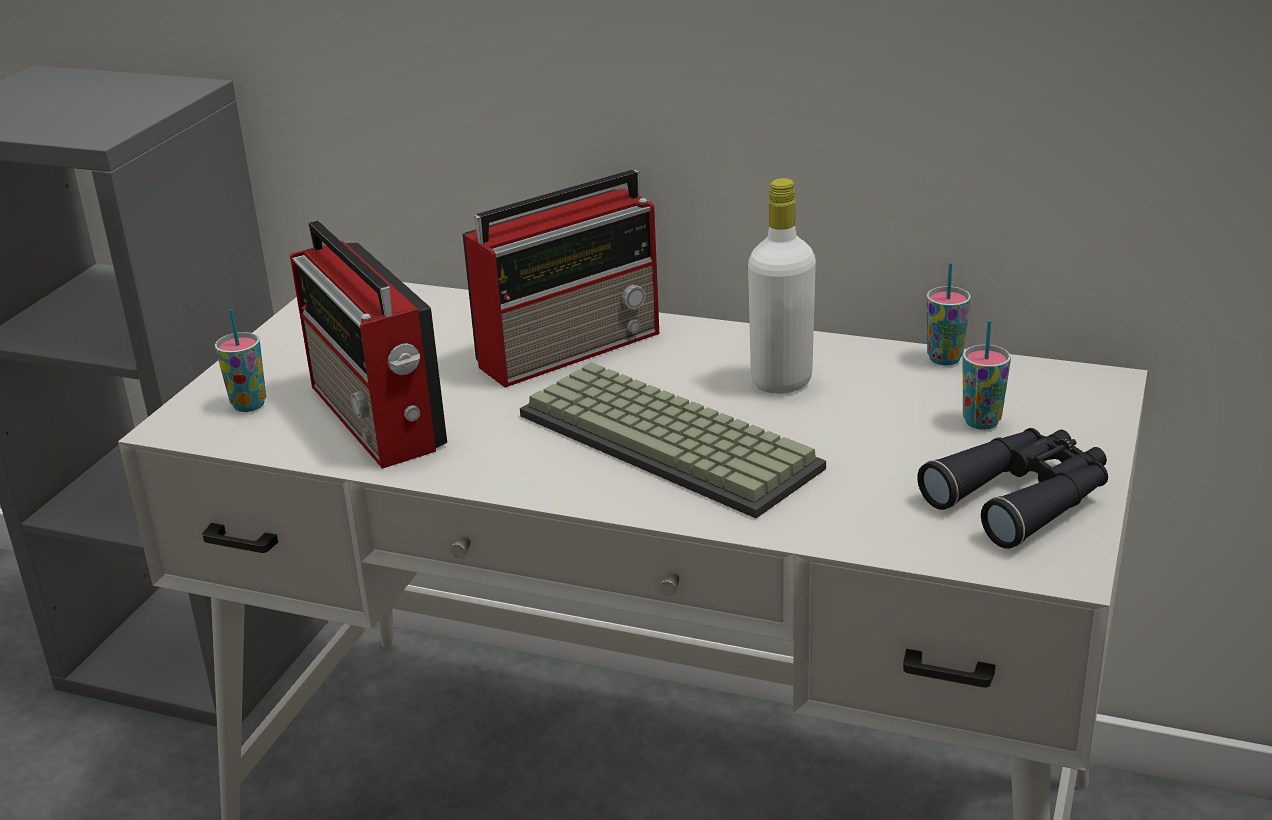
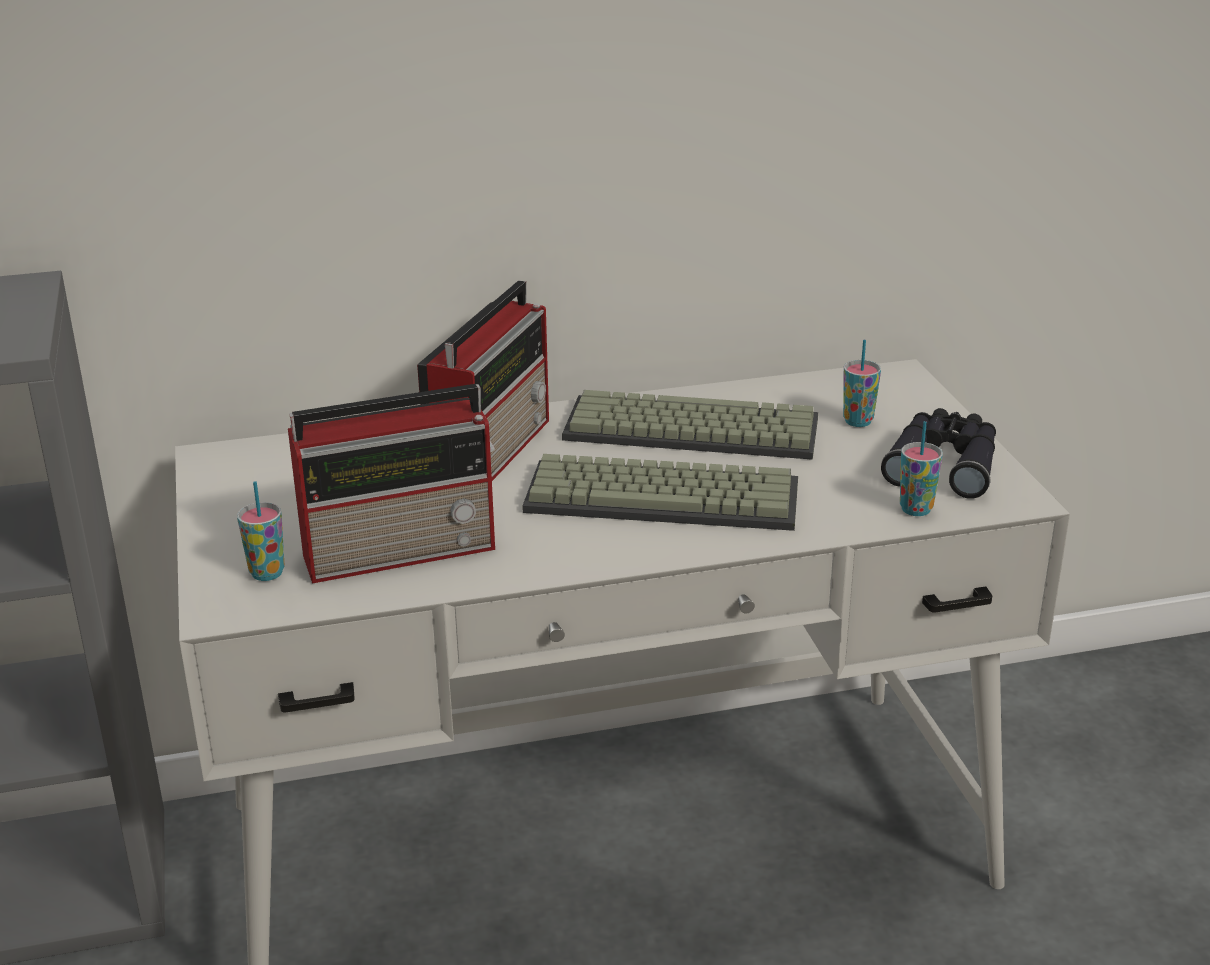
camera: 35 degrees left, 0 degrees up
(377, 419) = (403, 550): radio -> radio turned 45 degrees counterclockwise
(781, 381) = (688, 431): white bottle -> keyboard
(944, 359) = (780, 385): cup -> cup (916, 509)

